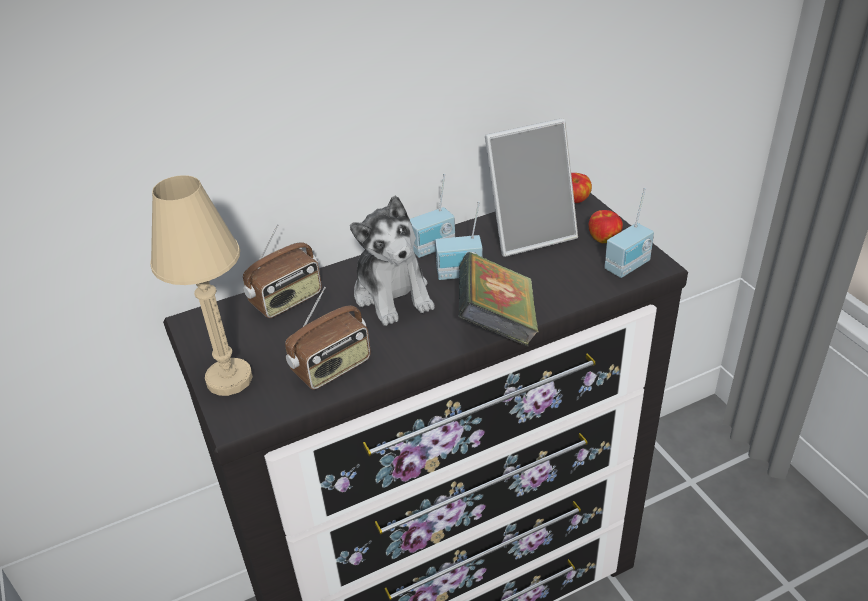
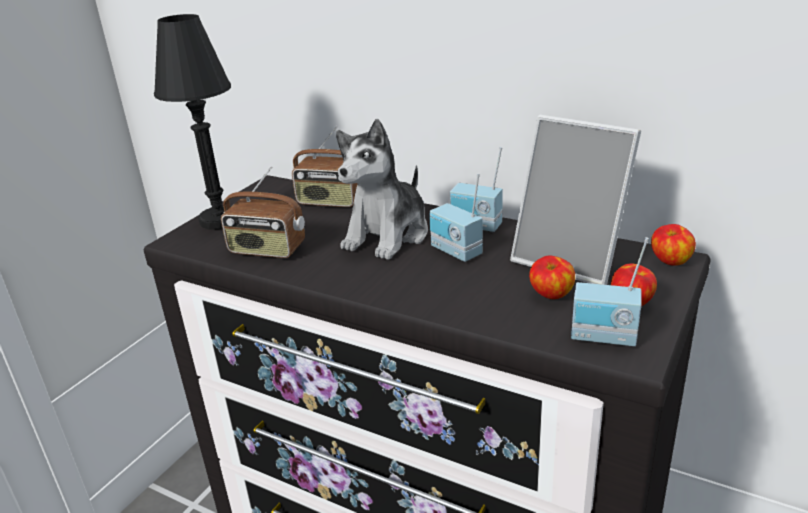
camera: 55 degrees right, 10 degrees down
(229, 379) = (220, 220): beige table lamp -> black table lamp
(497, 324) = (403, 298): book -> none
(562, 262) = (551, 295): none -> apple

